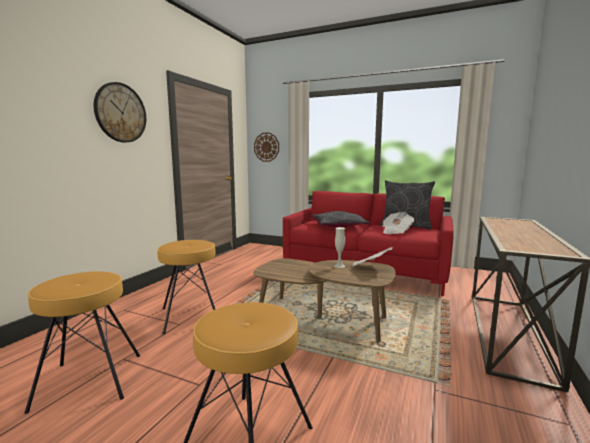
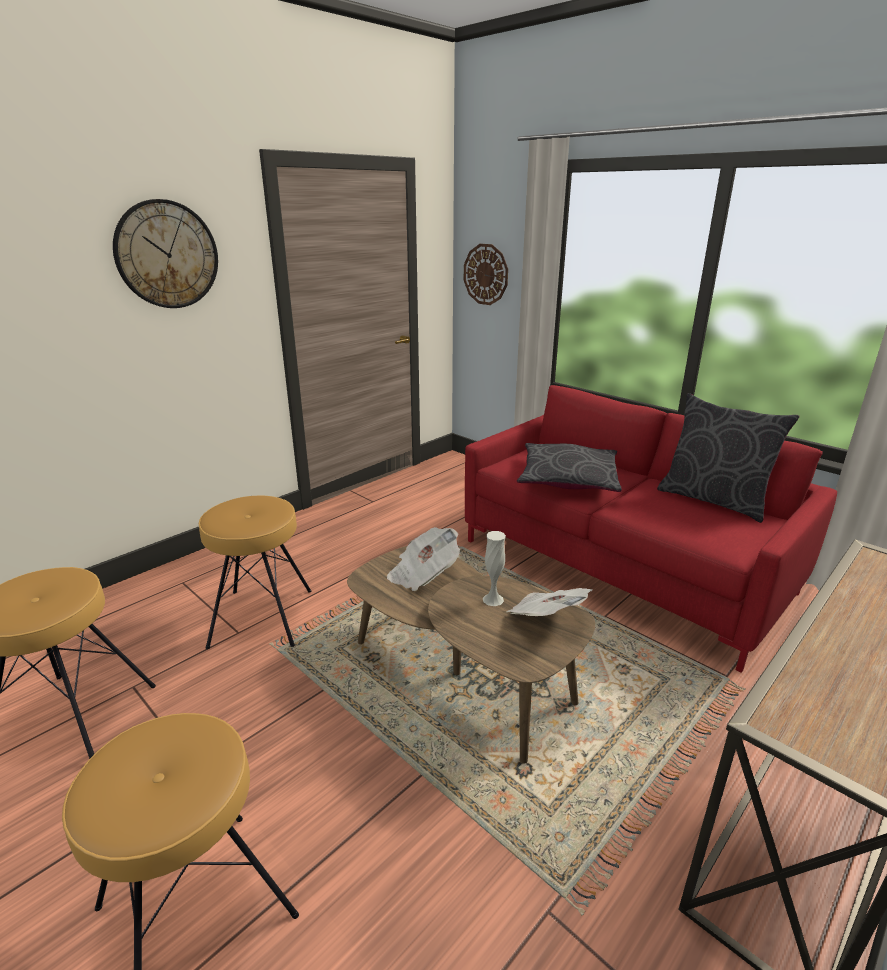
camera: 20 degrees right, 15 degrees up
(396, 231) = (674, 518): newspaper -> newspaper (423, 574)

